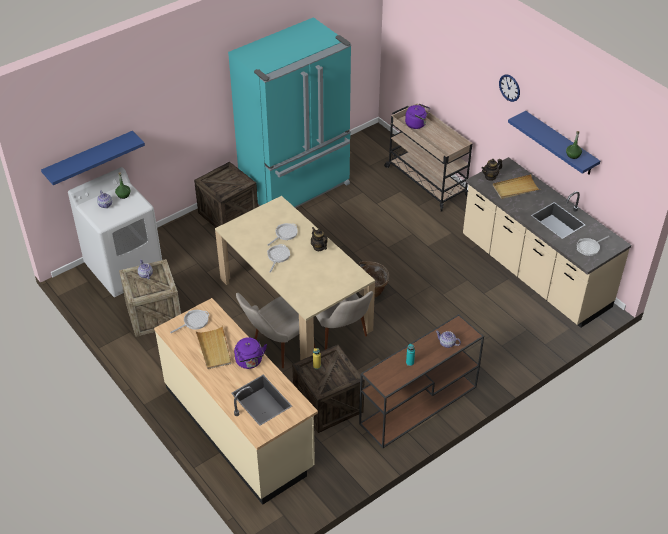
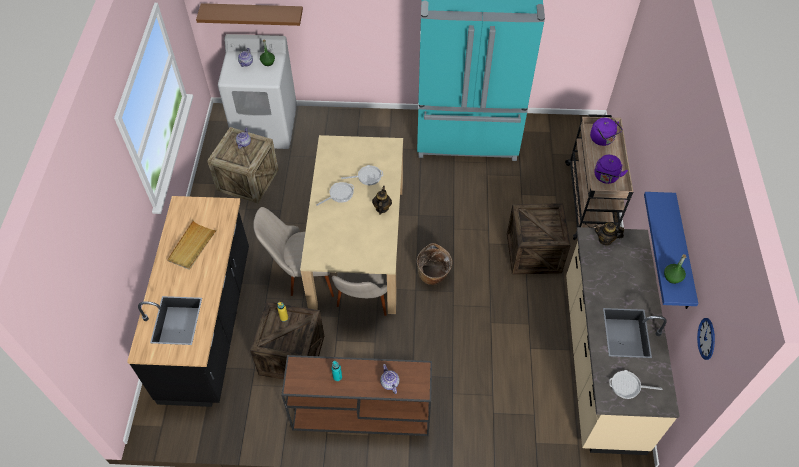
camera: 40 degrees right, 10 degrees up
(89, 158) = (253, 14): blue shelf -> brown shelf
(194, 322) = (204, 211): frying pan -> none
(228, 214) = (388, 127): crate -> crate (533, 253)
(239, 427) = (208, 323): beige counter -> black counter
(250, 362) = (204, 278): purple kettle -> purple kettle (606, 177)
(509, 88) = (675, 157): wall clock -> wall clock (706, 338)
(515, 188) = (618, 269): beige tray -> none

